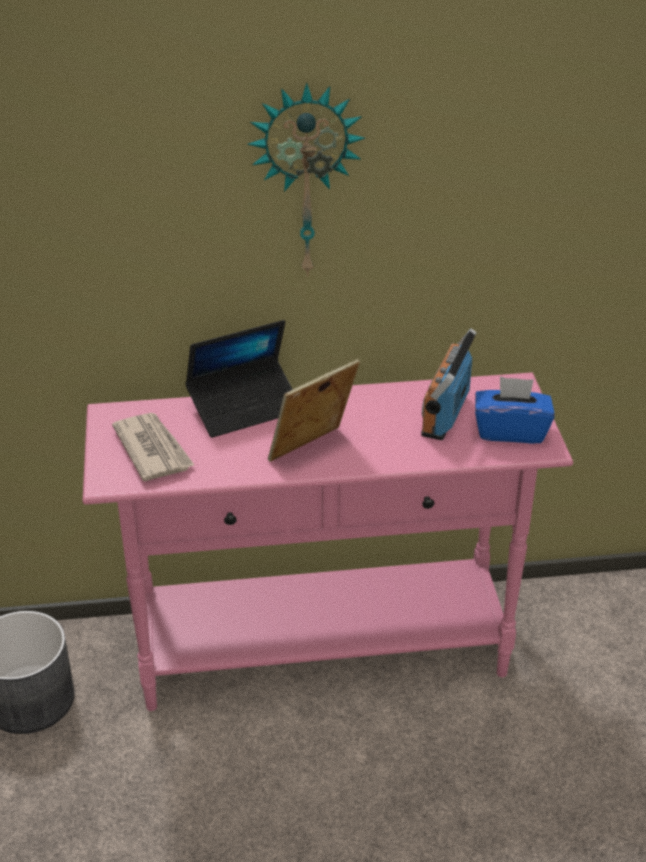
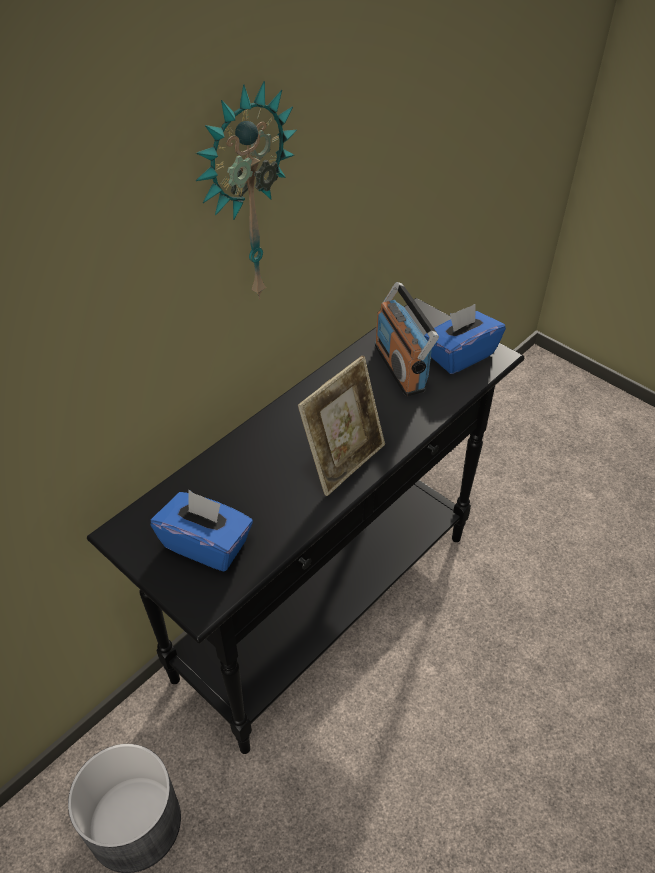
camera: 40 degrees left, 10 degrees up
(153, 449) = (206, 544): newspaper -> blue tissue box
(245, 407) = (240, 452): laptop -> none
(313, 452) = (343, 461): picture frame -> picture frame turned 150 degrees counterclockwise
(324, 651) = (326, 604): pink console table -> black console table

